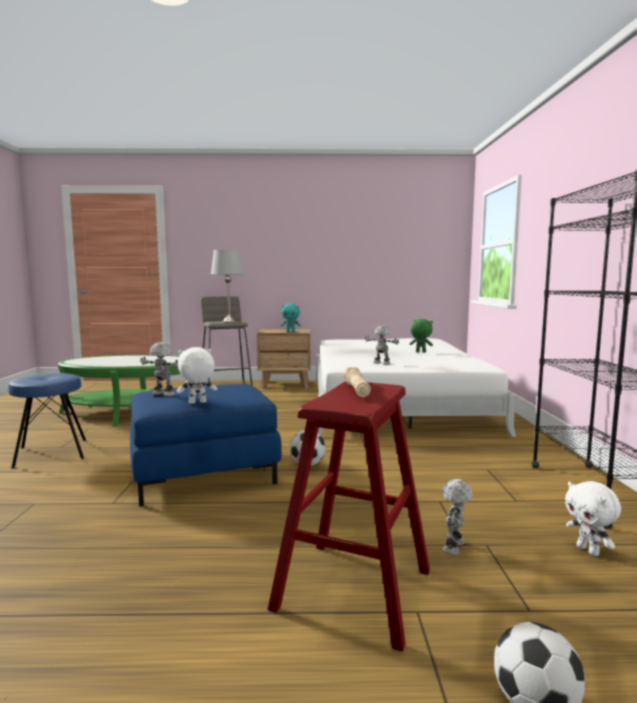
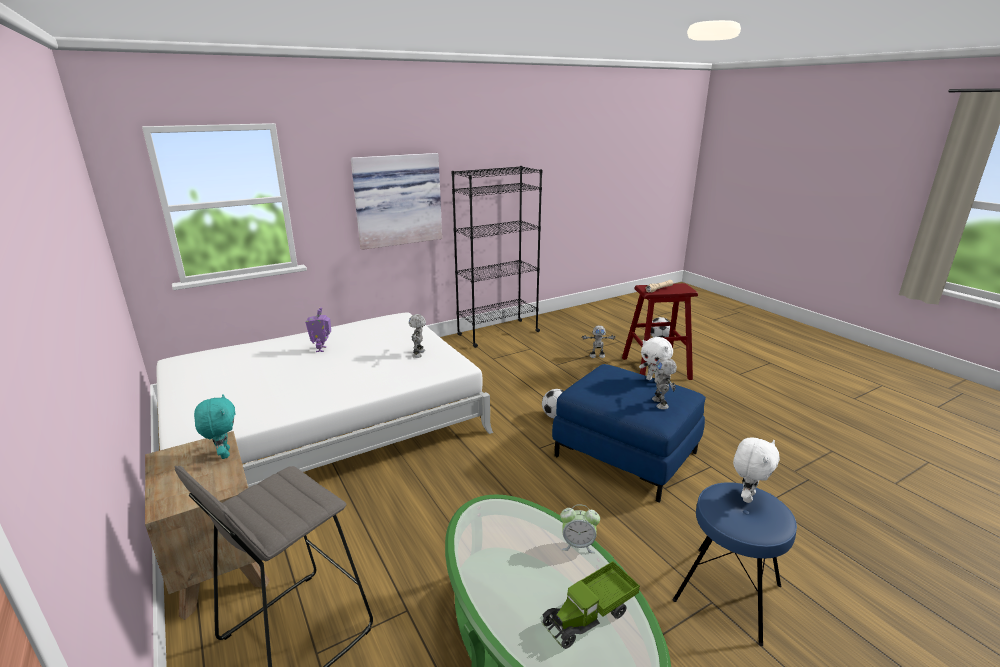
camera: 120 degrees left, 15 degrees up
(101, 361) = (590, 615): none -> toy truck
(128, 365) = (578, 544): none -> alarm clock
(229, 321) = (285, 491): grey table lamp -> none
(420, 352) = (322, 349): green plush toy -> toy robot
(570, 244) = (397, 200): none -> picture
(588, 550) = (563, 334): white plush toy -> white plush toy (747, 496)

